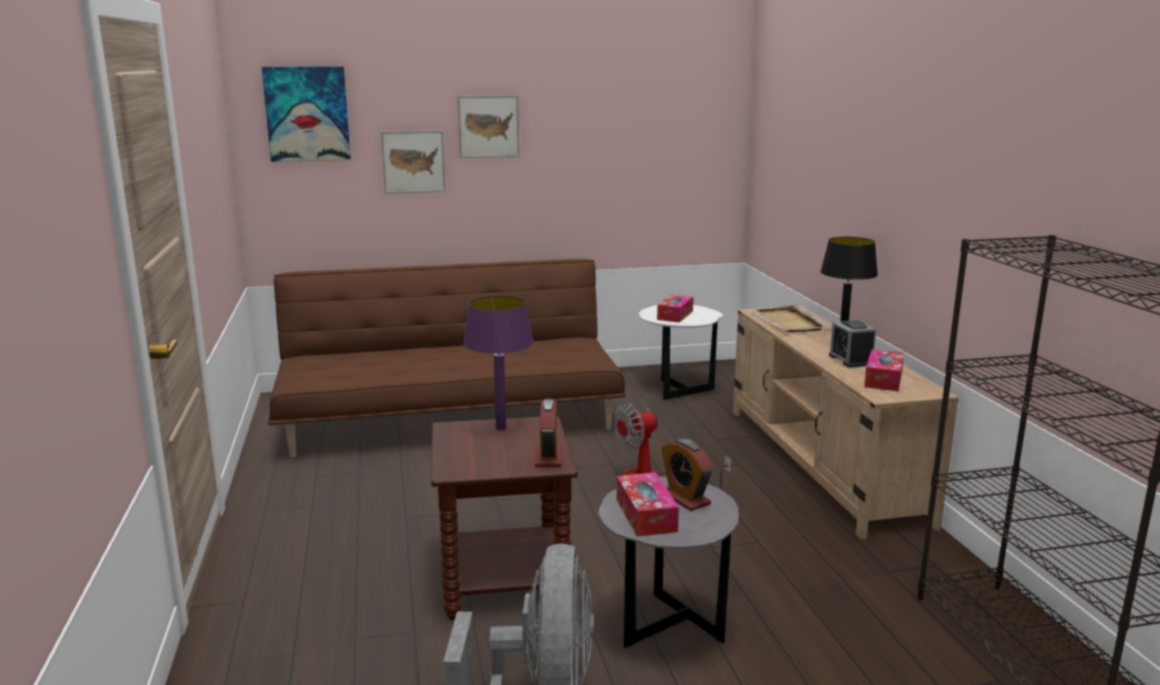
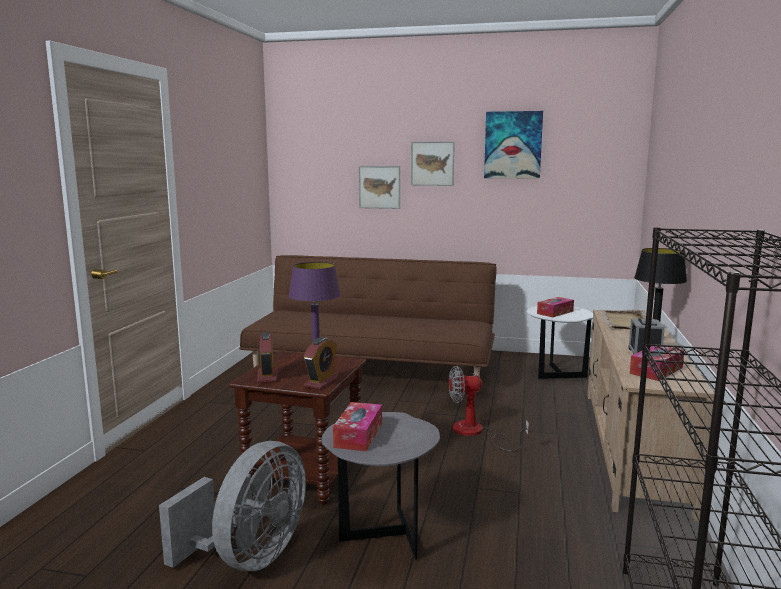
camera: 25 degrees right, 5 degrees down
(307, 114) = (313, 153): picture -> picture (513, 145)
(685, 499) = (401, 430): alarm clock -> alarm clock (267, 376)

